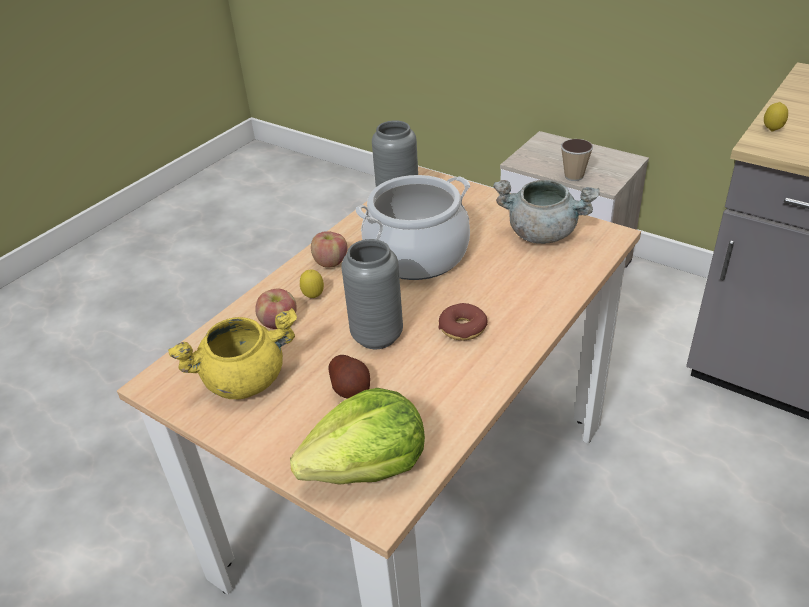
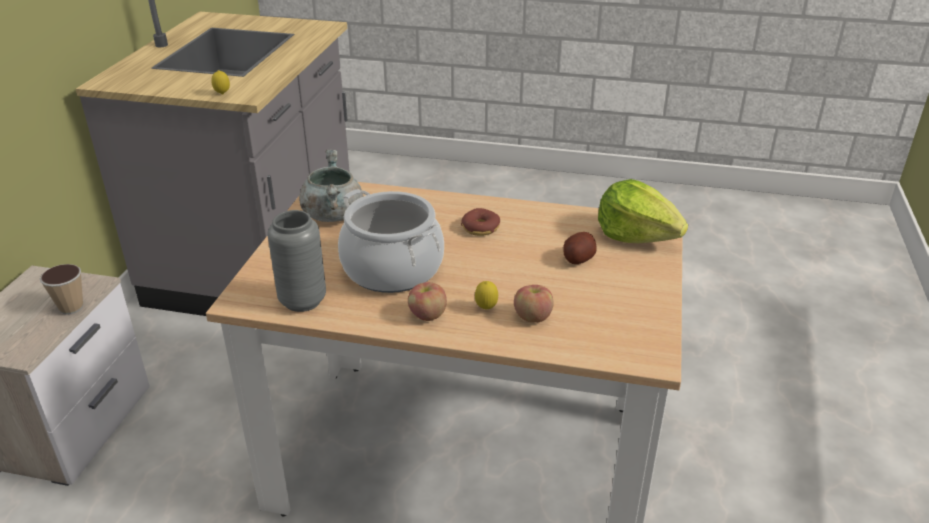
camera: 115 degrees left, 5 degrees down
(245, 379) = (609, 311): yellow cooking pot -> none
(377, 336) = (514, 262): grey vase -> none

